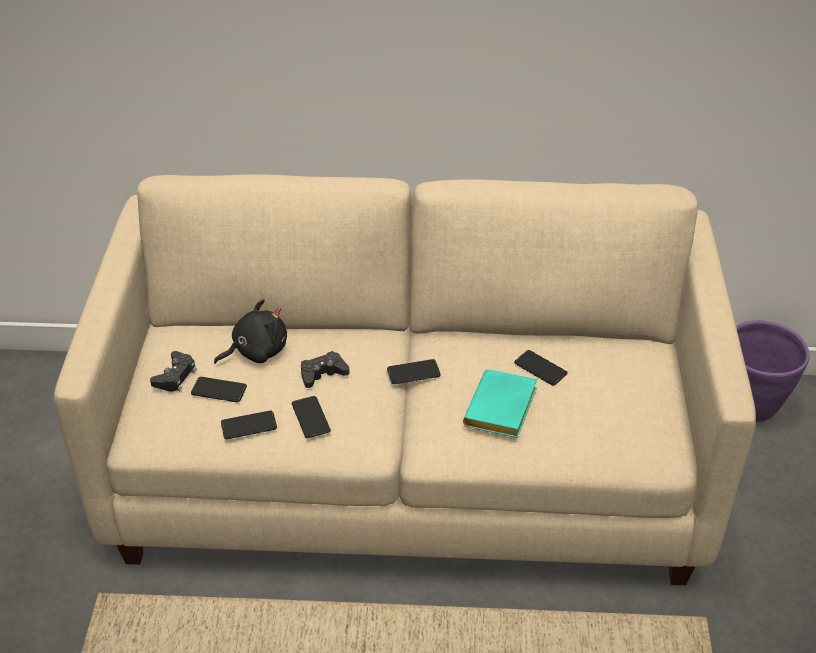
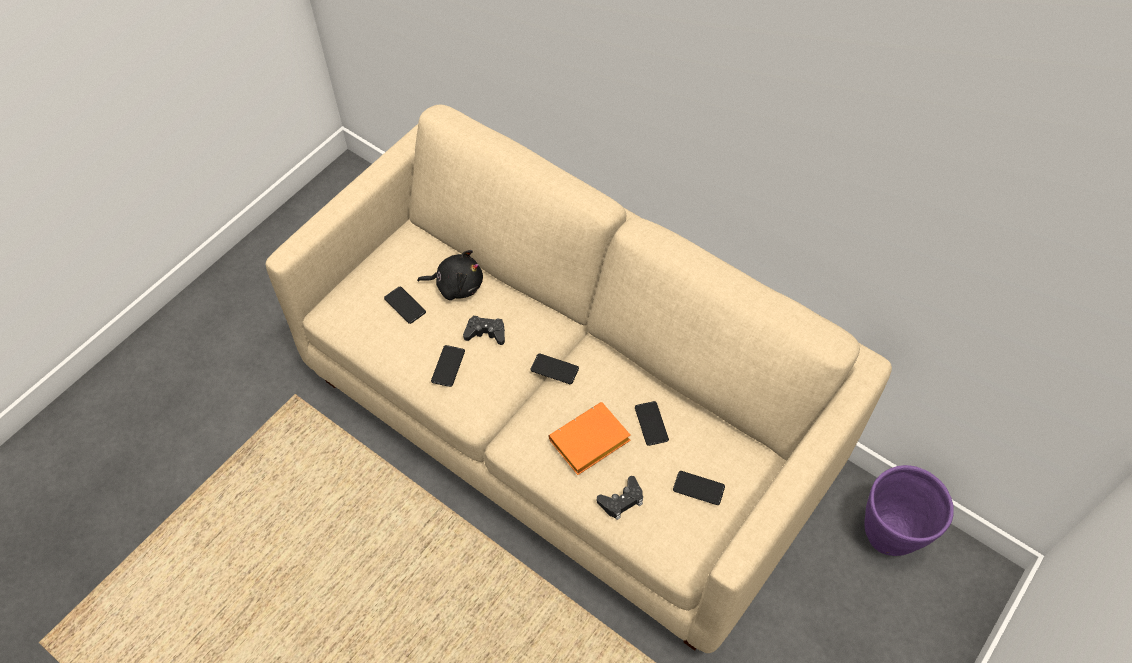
camera: 35 degrees right, 15 degrees up
(175, 376) = (386, 276): black game controller -> black game controller (621, 500)
(249, 425) = (402, 347): phone -> phone (698, 488)
(502, 411) = (589, 444): turquoise book -> orange book

